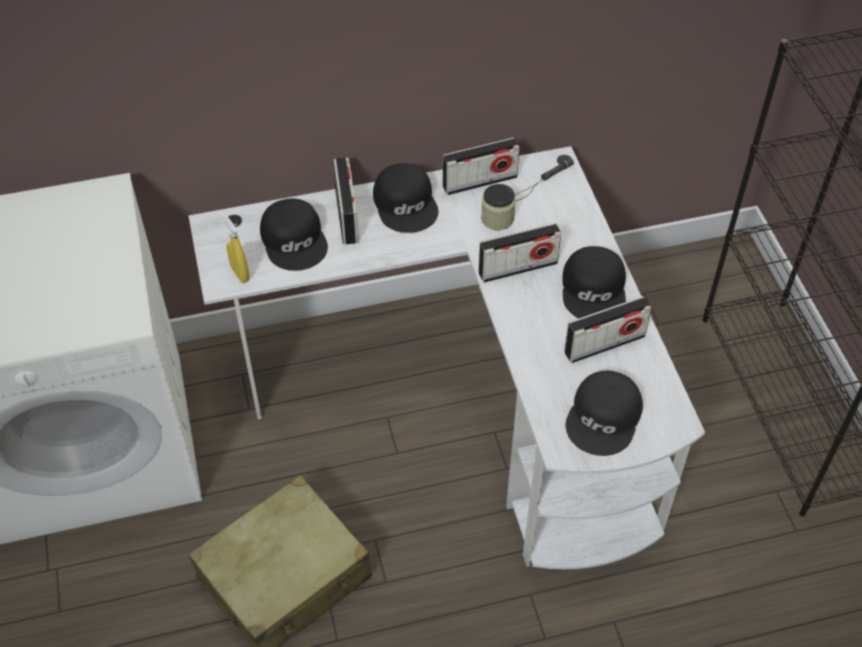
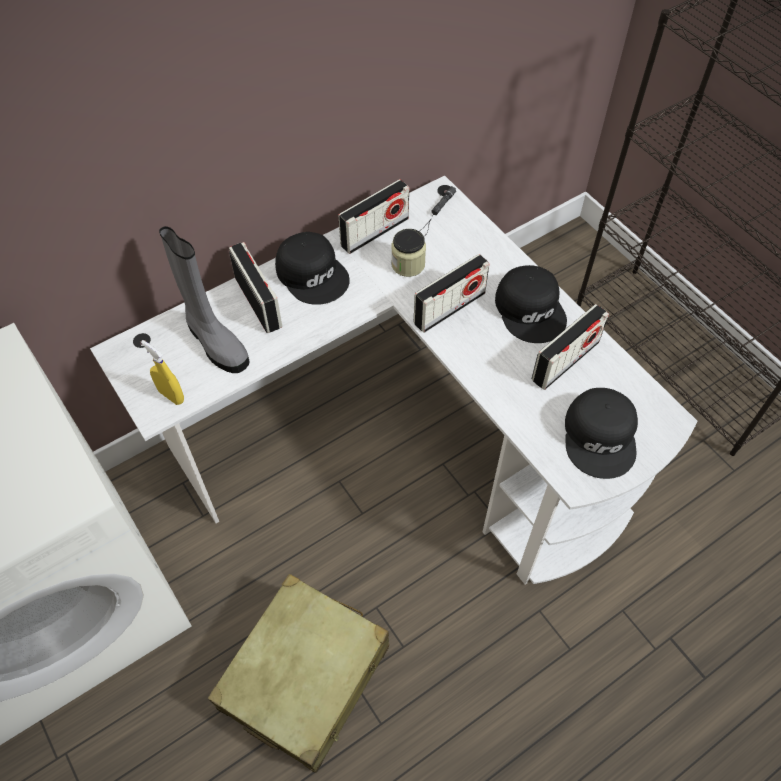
camera: 20 degrees left, 5 degrees up
(295, 240) = (215, 343): black cap -> grey boot

